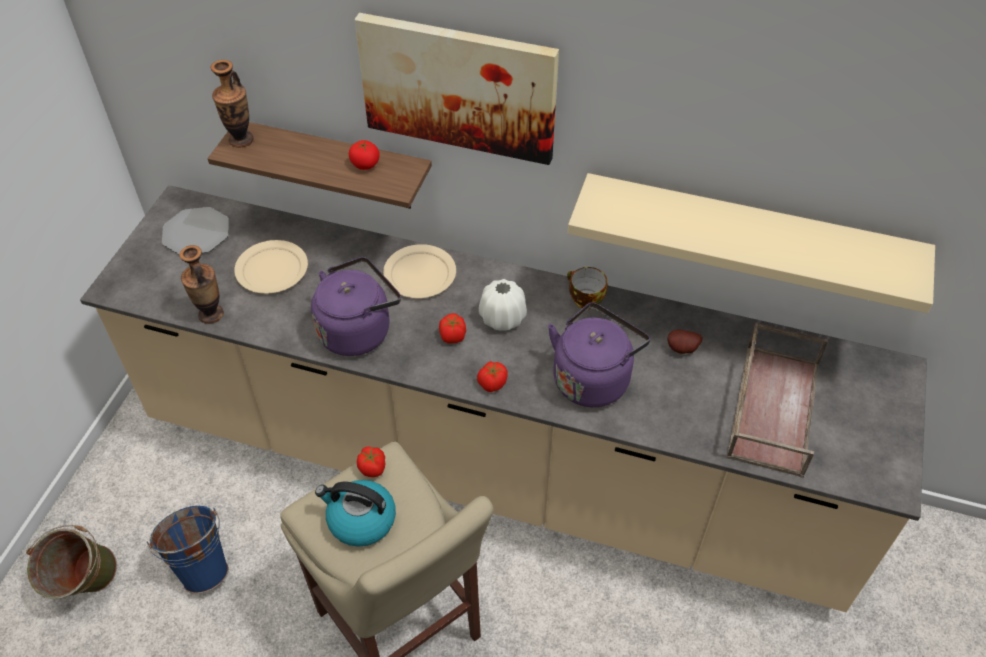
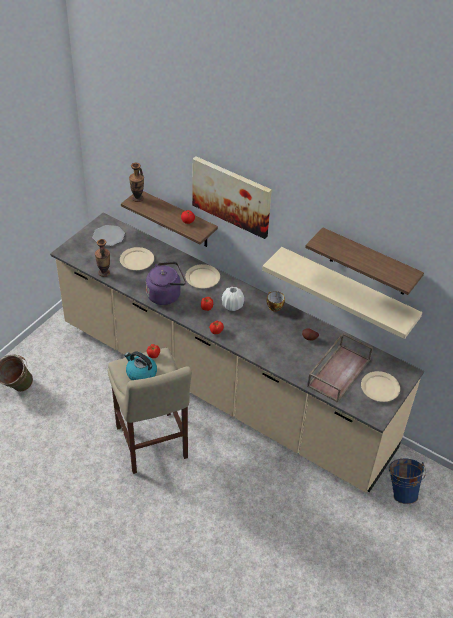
camera: 15 degrees right, 5 degrees down
(202, 565) = (70, 393): blue bucket -> blue bucket (401, 491)
(593, 378) = (262, 340): purple kettle -> none
(808, 166) = (369, 263): none -> shelf
(866, 419) = (379, 387): none -> beige plate

